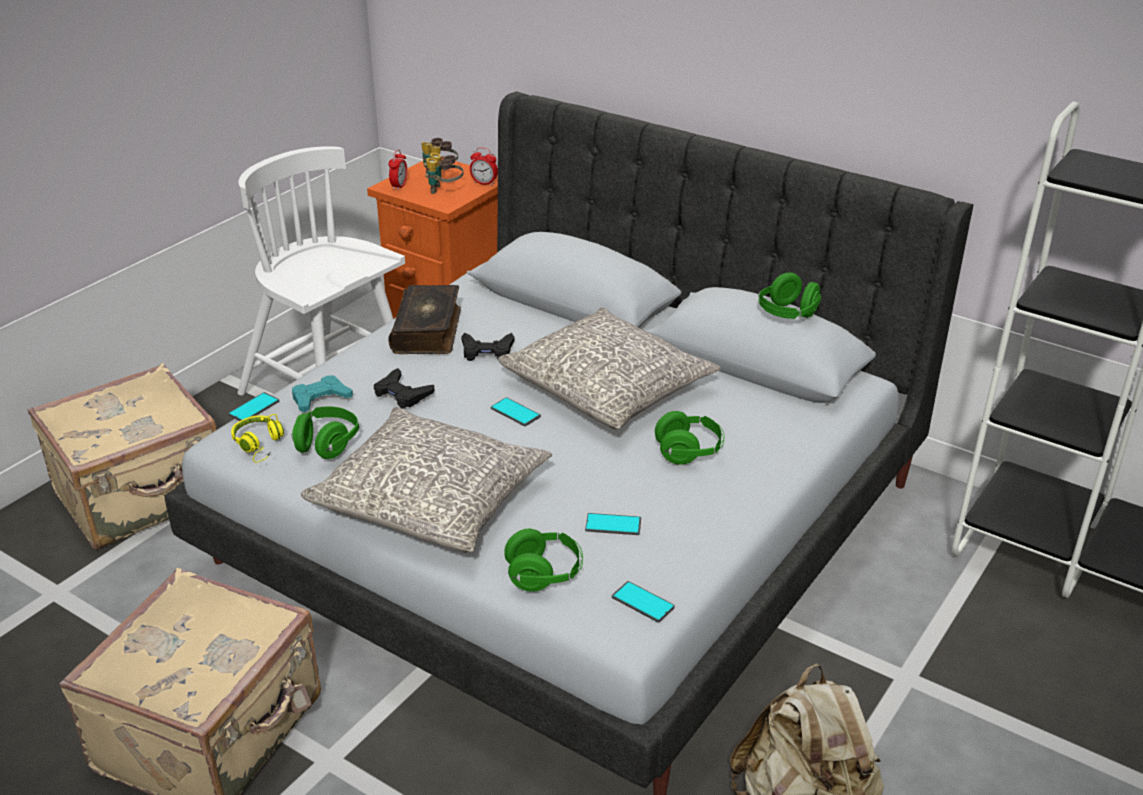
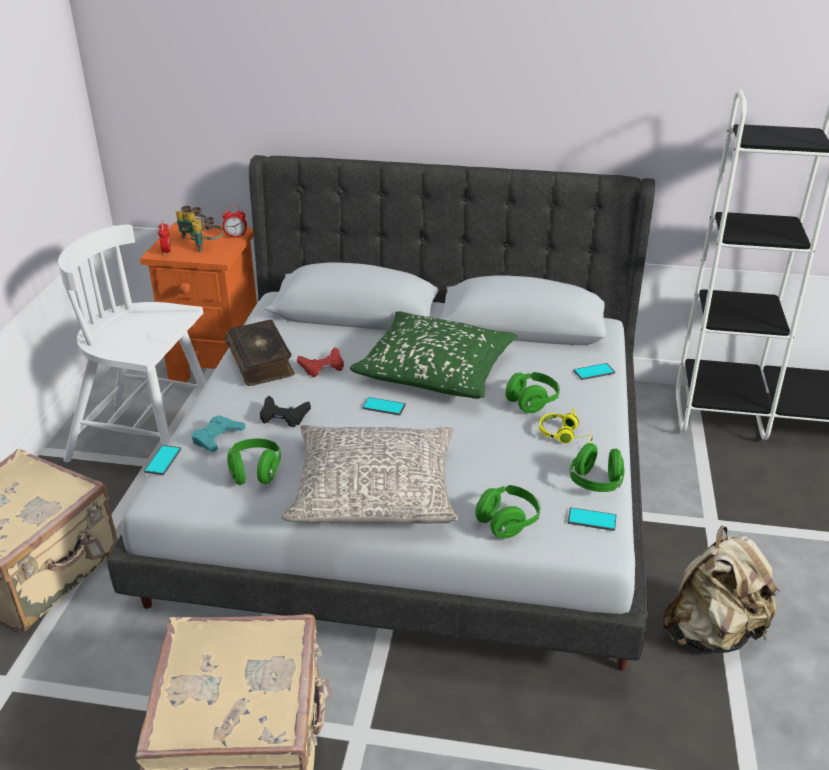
camera: 25 degrees left, 0 degrees up
(259, 445) = (195, 489): yellow headphones -> yellow headphones (565, 436)
(487, 351) = (322, 366): black game controller -> red game controller
(608, 388) = (436, 371): grey pillow -> green pillow
(613, 525) = (524, 470): phone -> phone (594, 372)
(787, 314) = (546, 285): green headphones -> green headphones (595, 483)

